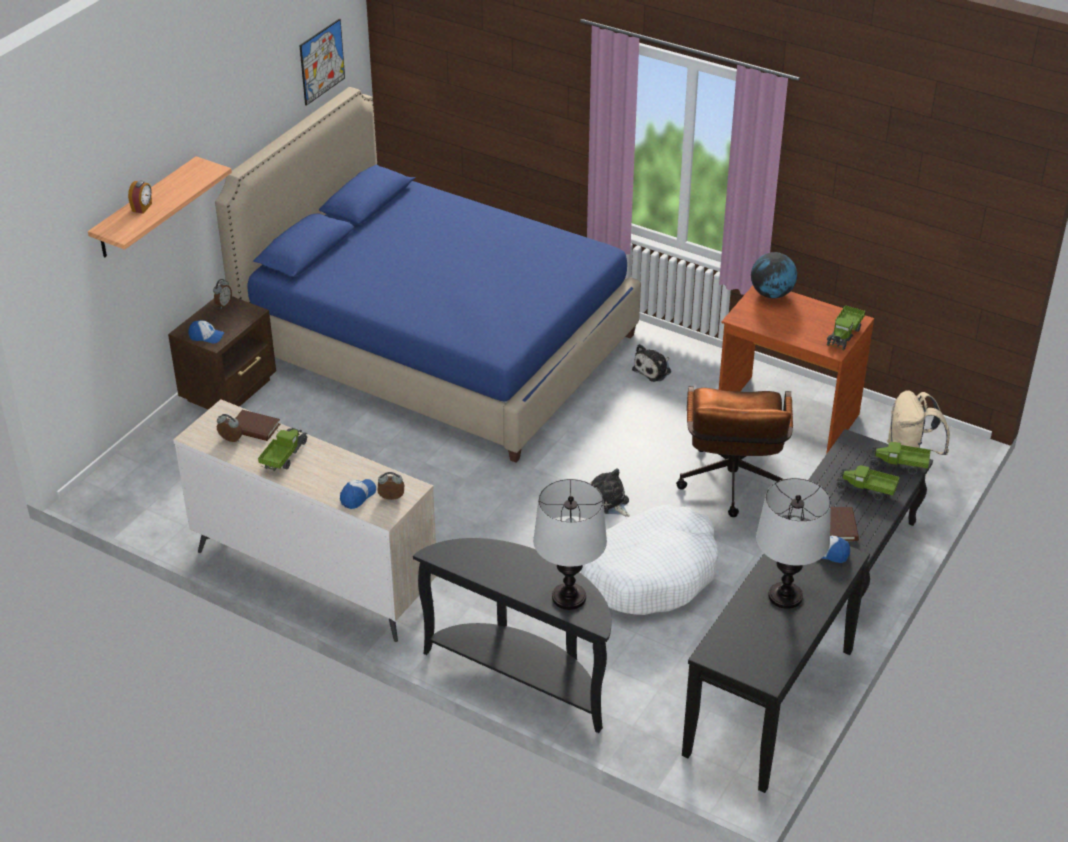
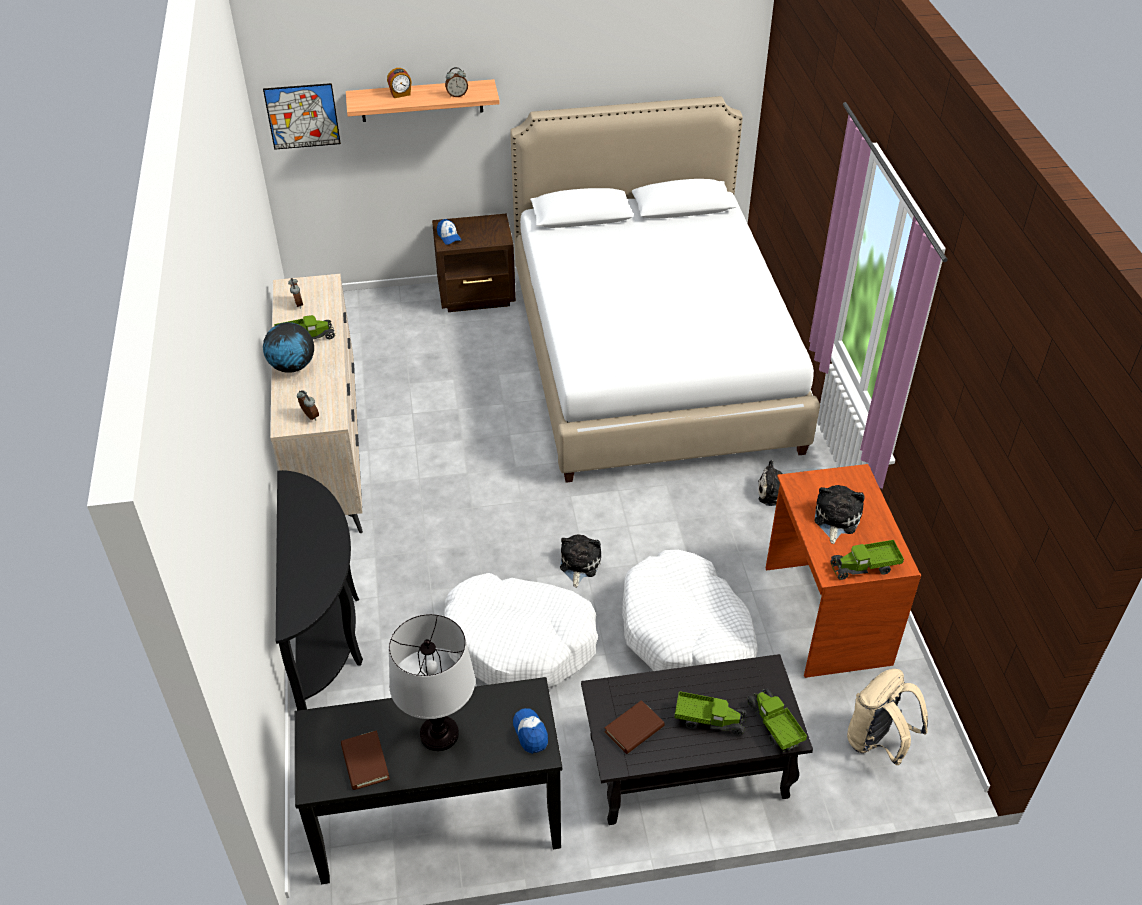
camera: 50 degrees right, 5 degrees up
(223, 304) = (493, 222): alarm clock -> alarm clock (457, 95)
(254, 428) = (323, 306): brown book -> brown book (365, 762)
(322, 61) = (688, 57): picture -> picture (302, 116)
(358, 496) = (295, 399): cap -> none
(438, 345) = (650, 359): blue bed -> white bed
(568, 597) = (307, 587): table lamp -> none
(731, 487) = (685, 632): brown office chair -> white dog bed
(772, 294) = (860, 484): globe -> globe (292, 367)
(790, 322) = (835, 519): none -> plush toy
(866, 489) = (709, 720): toy truck -> toy truck turned 120 degrees clockwise

